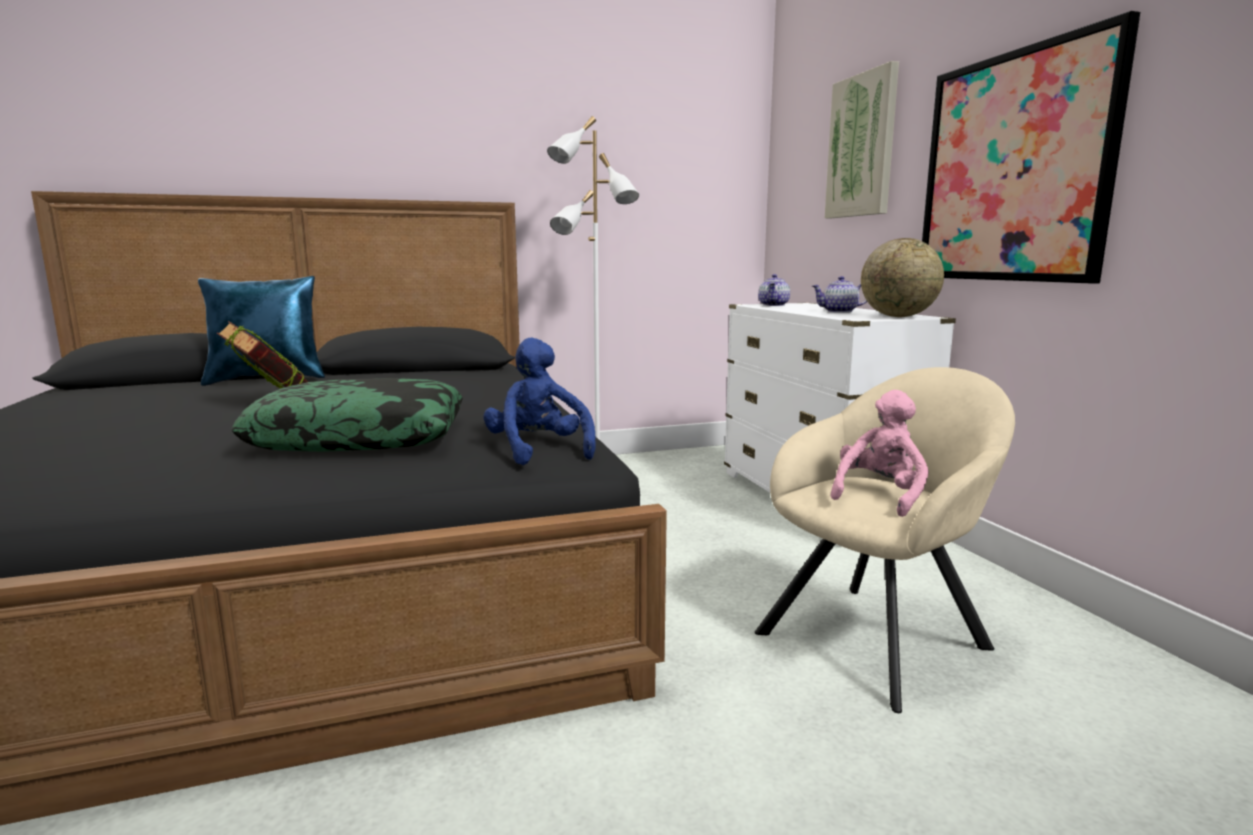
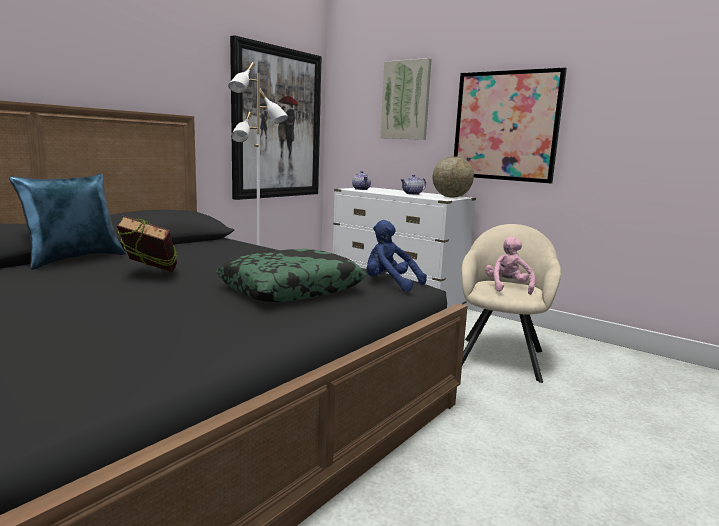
camera: 35 degrees left, 0 degrees up
(669, 208) = (277, 124): none -> picture

